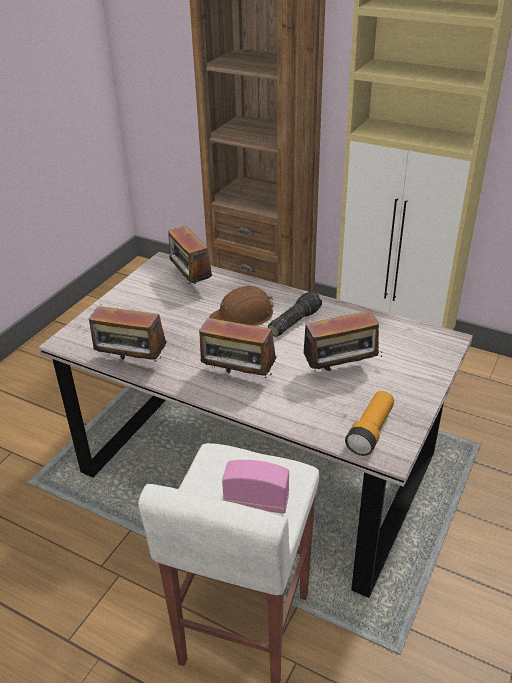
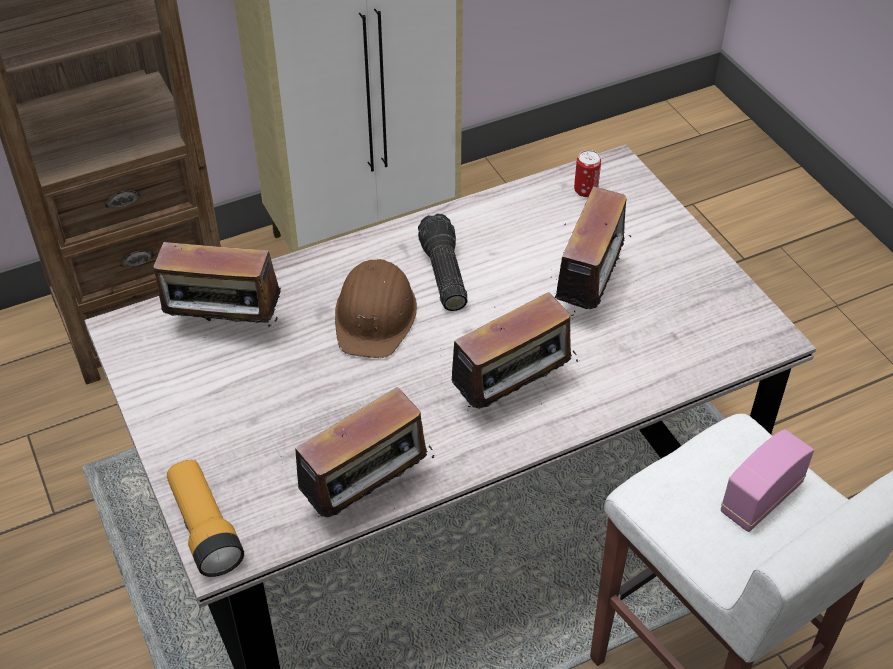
camera: 55 degrees left, 10 degrees up
(370, 431) = (720, 330): flashlight -> flashlight (205, 529)
(414, 338) = (585, 191): none -> can

